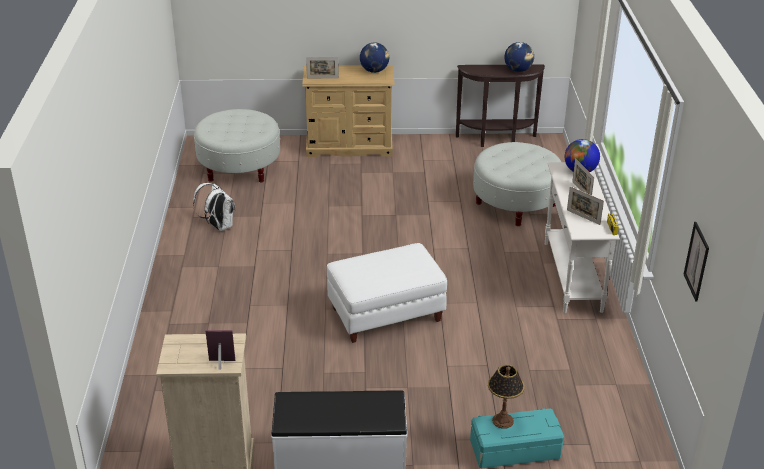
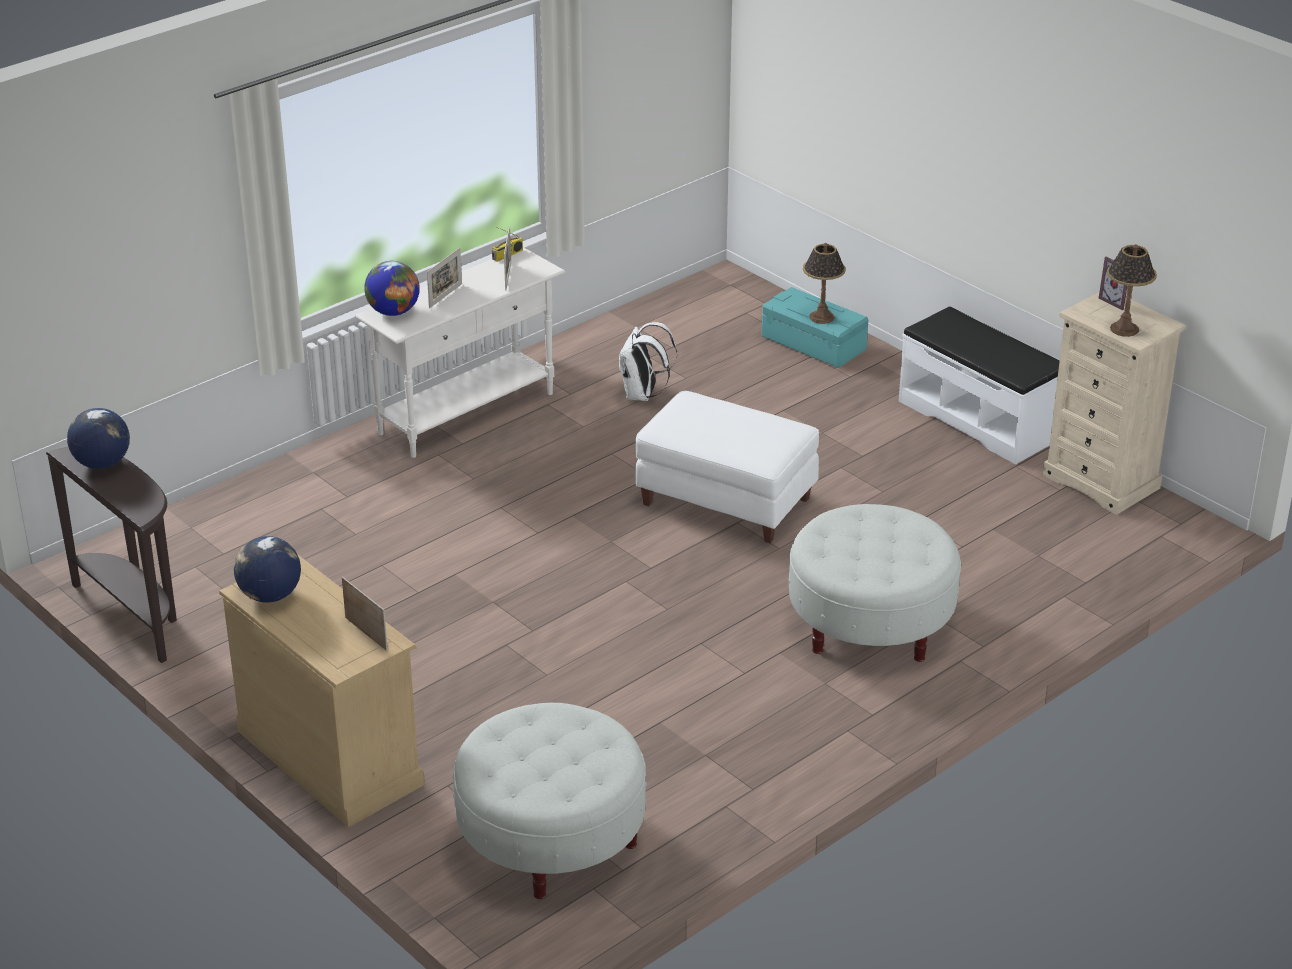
camera: 130 degrees left, 0 degrees up
(191, 344) = (1124, 329): none -> table lamp
(218, 226) = (740, 745): white backpack -> white backpack (642, 395)
(515, 204) = (333, 517): white ottoman -> white ottoman (870, 624)
(696, 261) = (657, 78): picture -> none

